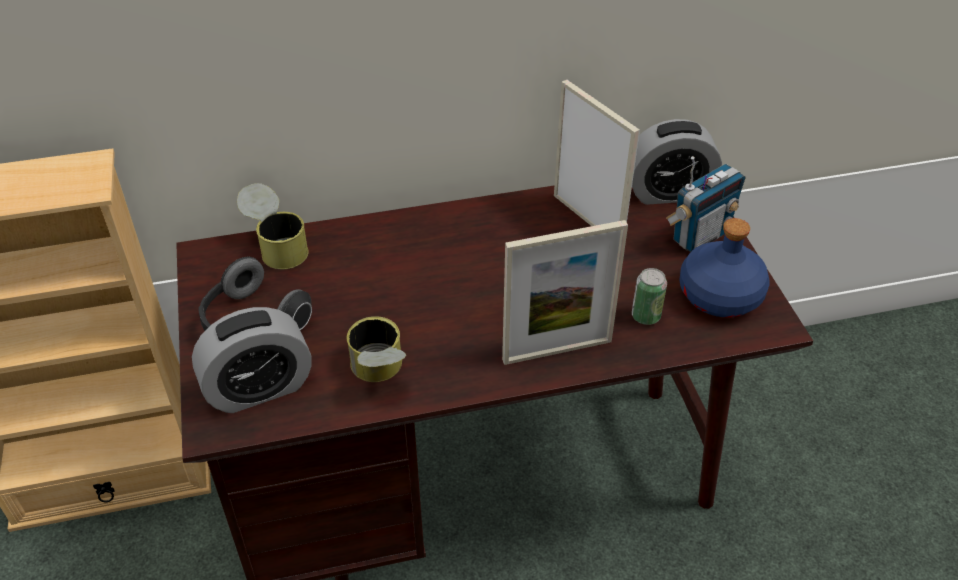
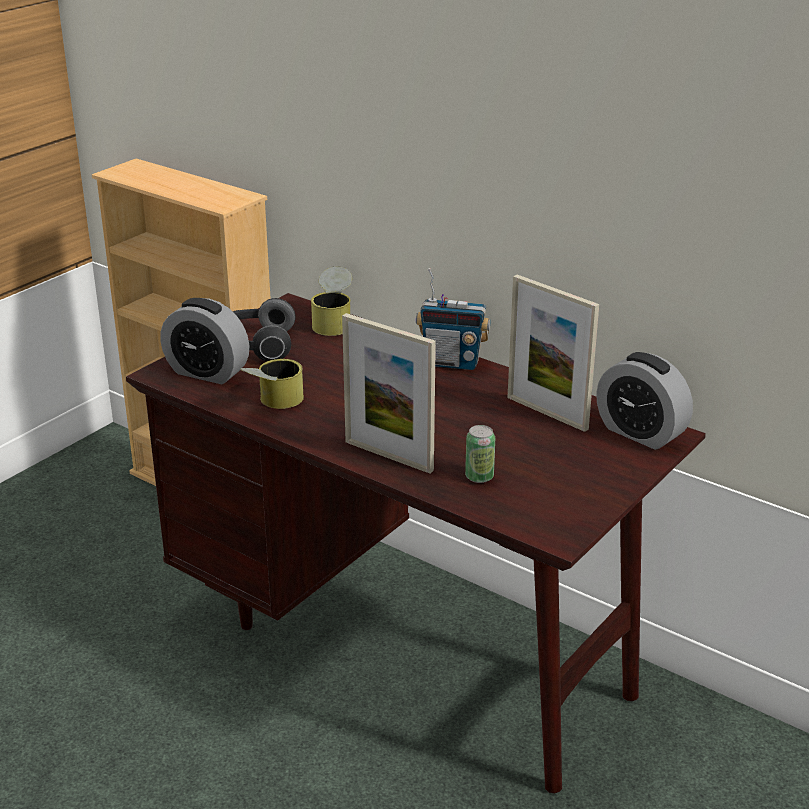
camera: 50 degrees right, 15 degrees down
(587, 220) = (547, 413): picture frame -> picture frame turned 120 degrees clockwise
(699, 236) = (610, 466): radio -> radio (452, 362)
(719, 295) = (554, 499): blue bottle -> none

